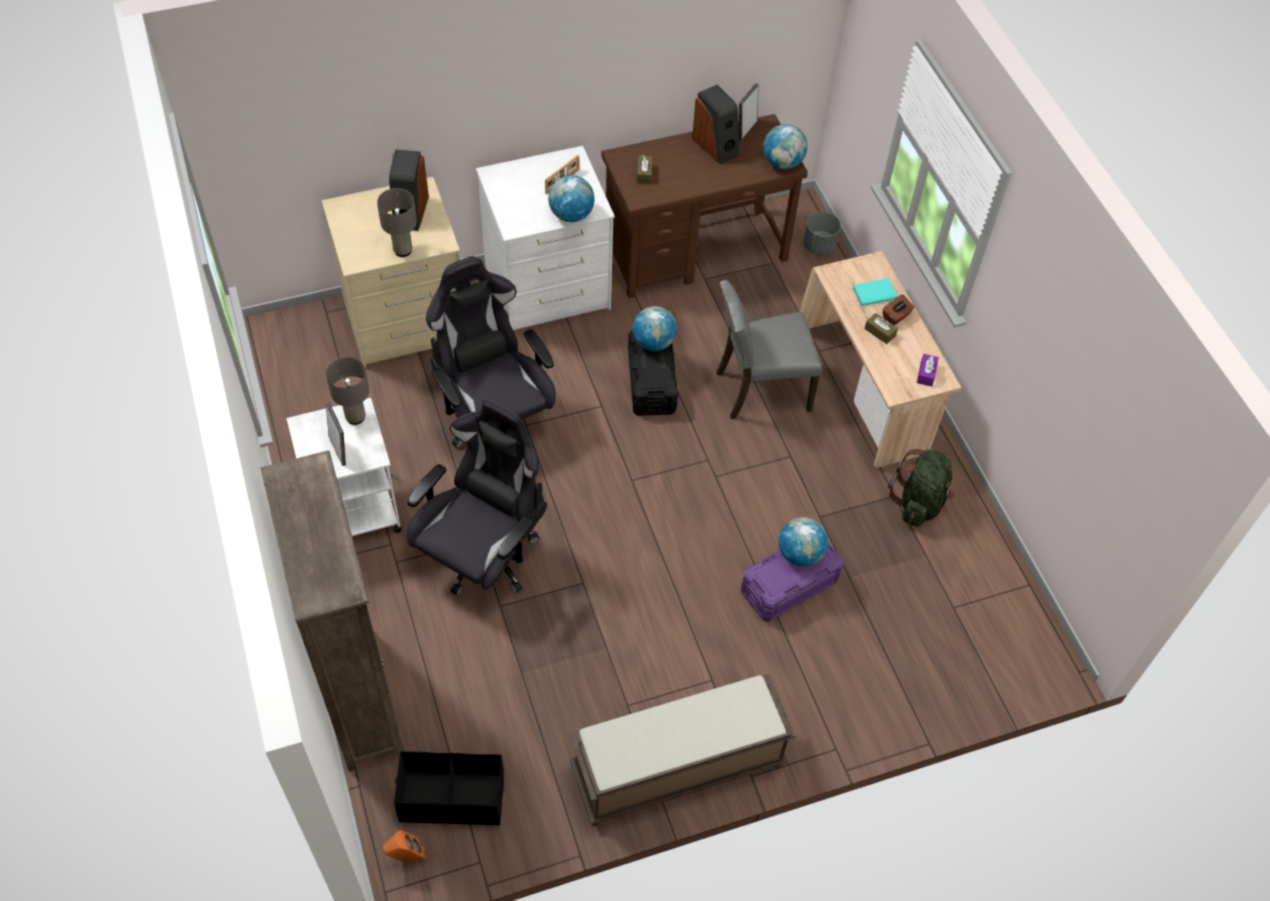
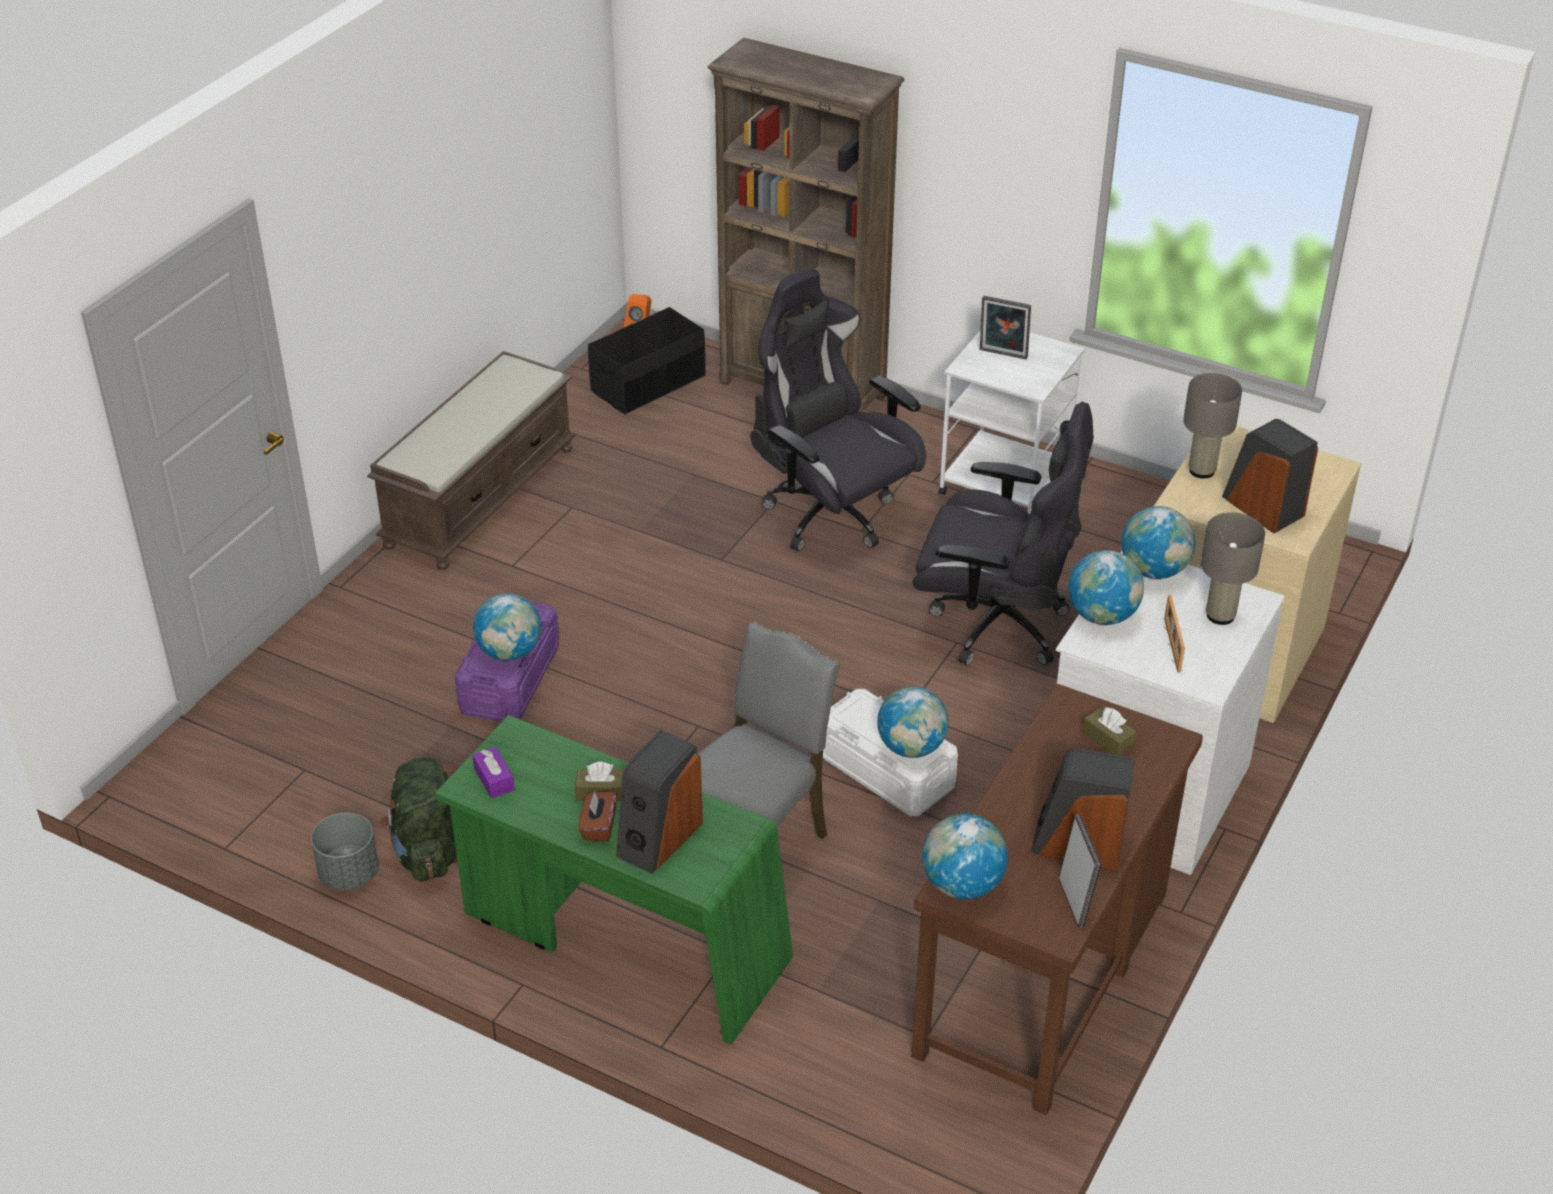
camera: 140 degrees right, 15 degrees down
(355, 417) = (1030, 380): grey table lamp -> grey table lamp (1220, 615)
(482, 560) = (835, 519): black office chair -> black office chair turned 150 degrees clockwise
(513, 218) = (1154, 570): none -> globe
(651, 382) = (885, 771): black storage box -> white storage box
(819, 246) = (893, 1116): grey planter -> grey planter (349, 873)
(863, 390) = (621, 940): beige desk -> green desk
(873, 293) = (658, 838): turquoise book -> speaker

